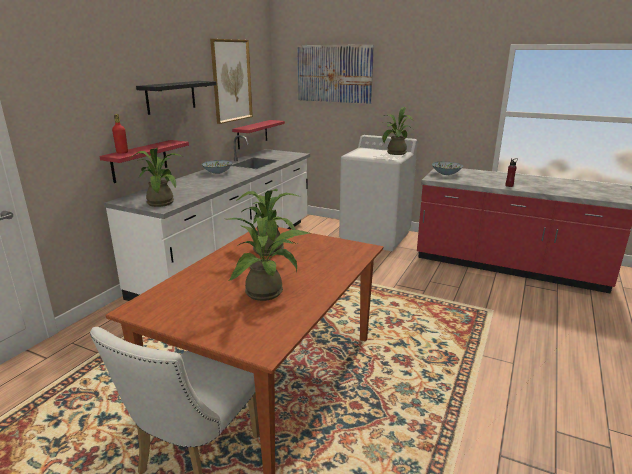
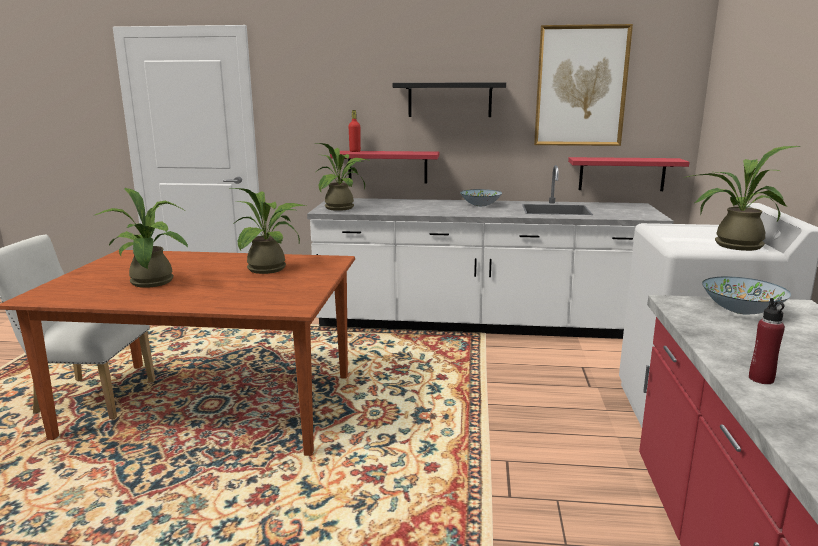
camera: 70 degrees right, 5 degrees down
(334, 73) = (758, 76): picture -> none

